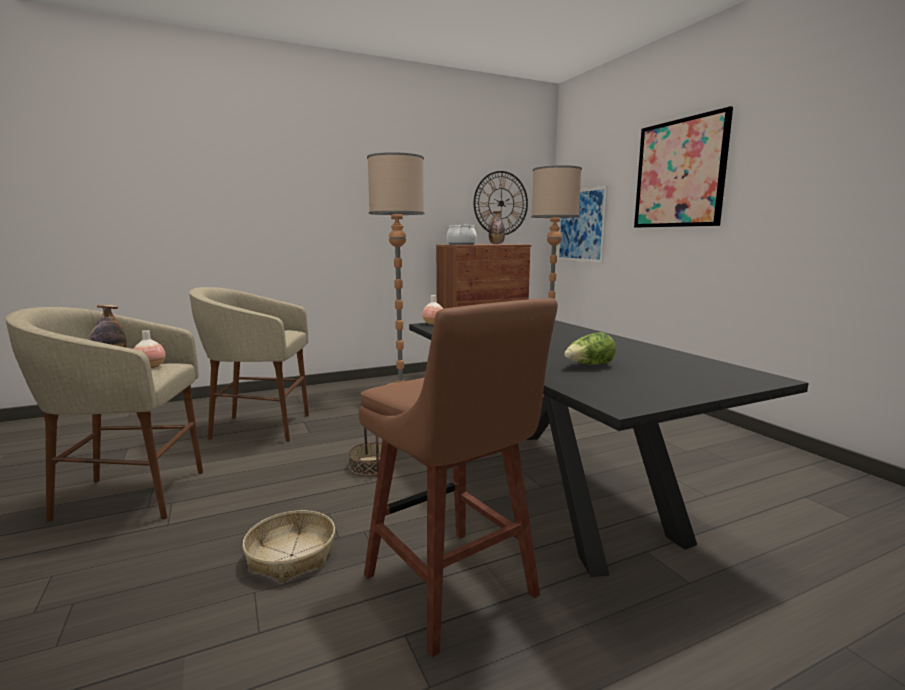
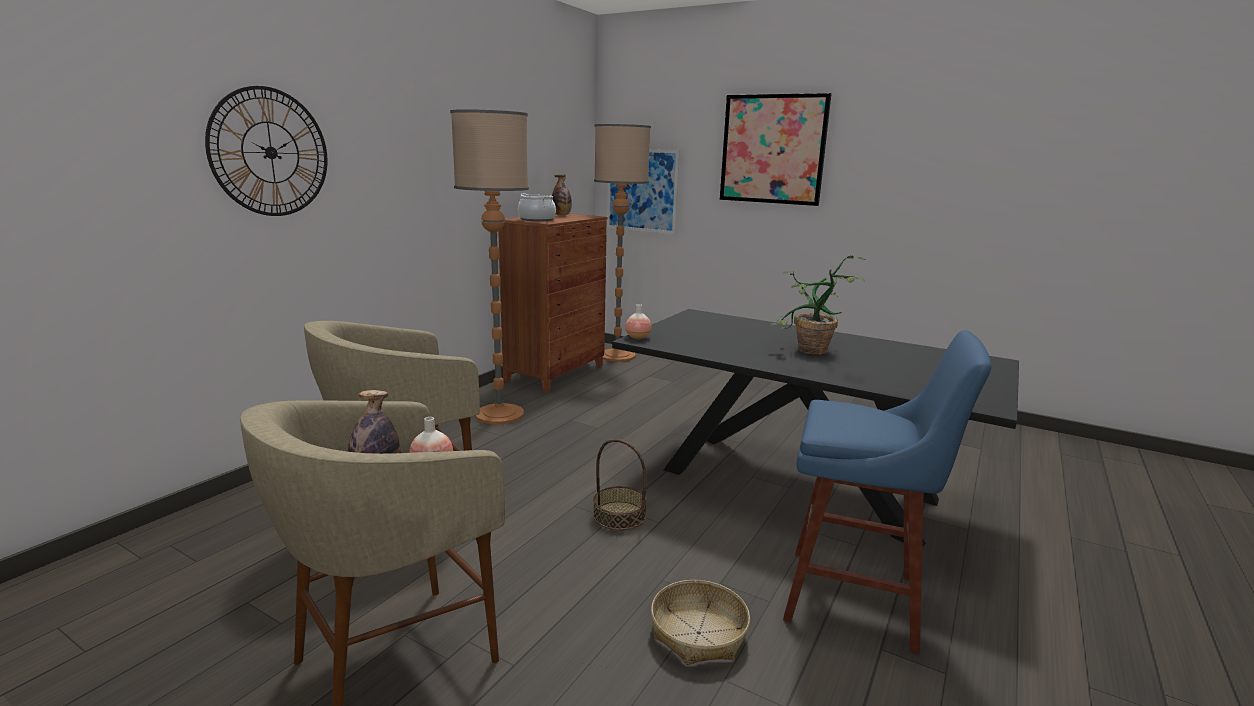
camera: 35 degrees left, 5 degrees up
(451, 588) = (855, 599): brown stool -> blue stool
(501, 203) = (553, 162): wall clock -> wall clock (270, 152)
(550, 346) = (809, 352): none -> potted plant
(589, 365) = (886, 370): lettuce -> none

